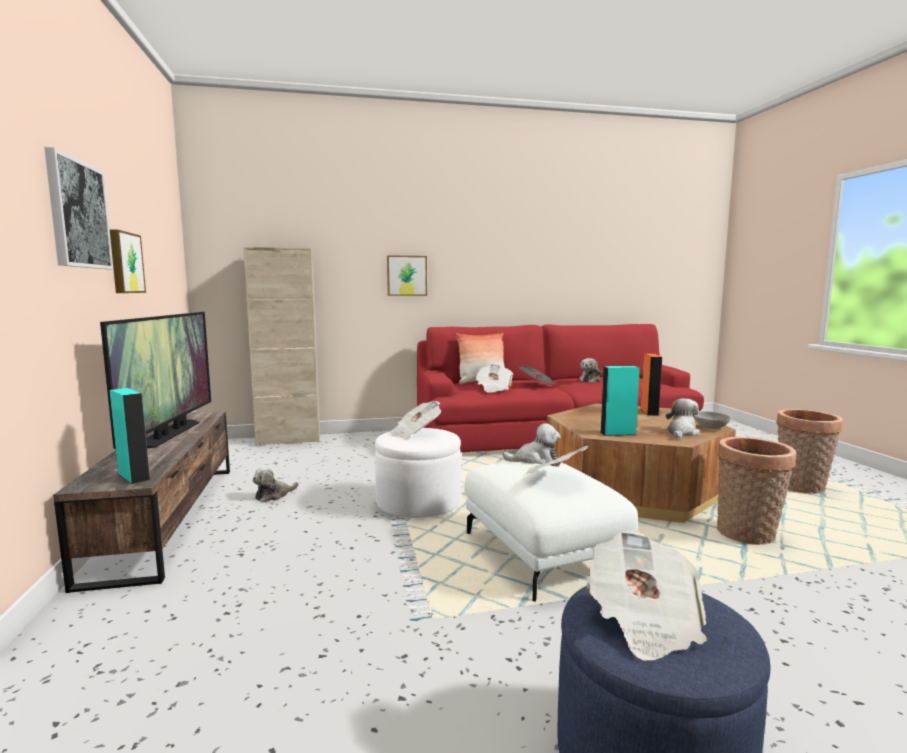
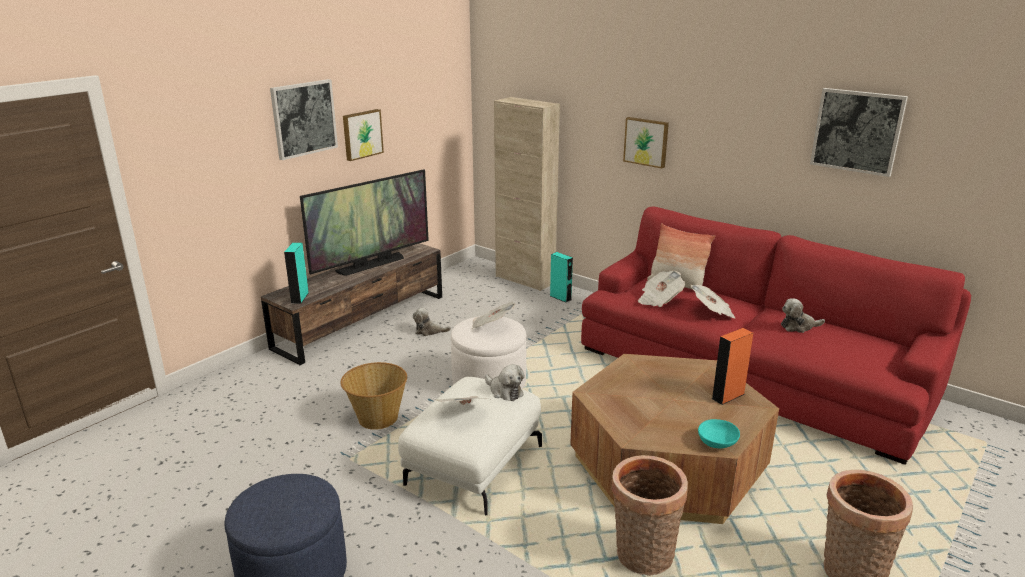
camera: 50 degrees right, 15 degrees up
(378, 573) = (377, 418): none -> basket
(567, 245) = (857, 131): none -> picture
(618, 433) = (612, 402): turquoise speaker -> turquoise speaker (560, 298)
(643, 621) = (276, 500): newspaper -> none
(681, 433) = (666, 432): plush toy -> none
(711, 427) = (717, 443): grey bowl -> turquoise bowl

